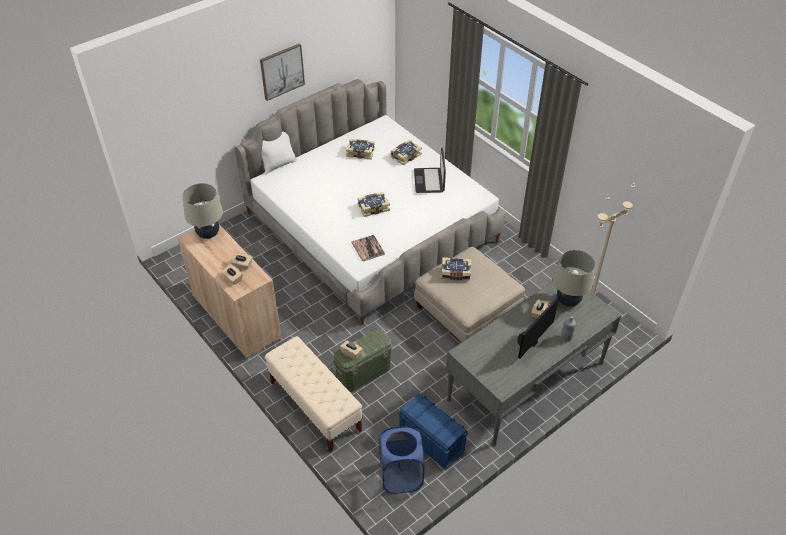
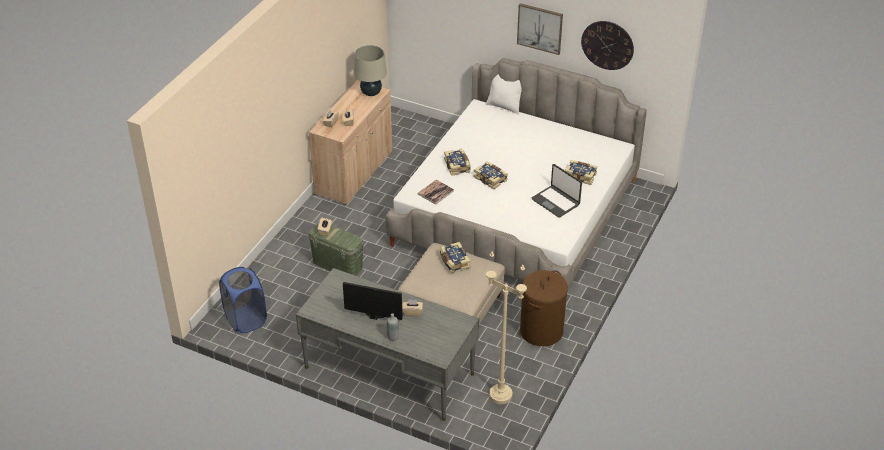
camera: 65 degrees right, 5 degrees down
(315, 406) = (288, 248): beige bench -> none
(340, 46) = (607, 45): none -> wall clock
(360, 152) = (561, 147): book -> book (457, 166)
(429, 181) = (556, 202): laptop -> laptop turned 105 degrees counterclockwise
(431, 441) = (289, 327): blue storage box -> none
(524, 265) = (541, 331): none -> brown laundry basket
(568, 301) = (441, 328): beige table lamp -> none

